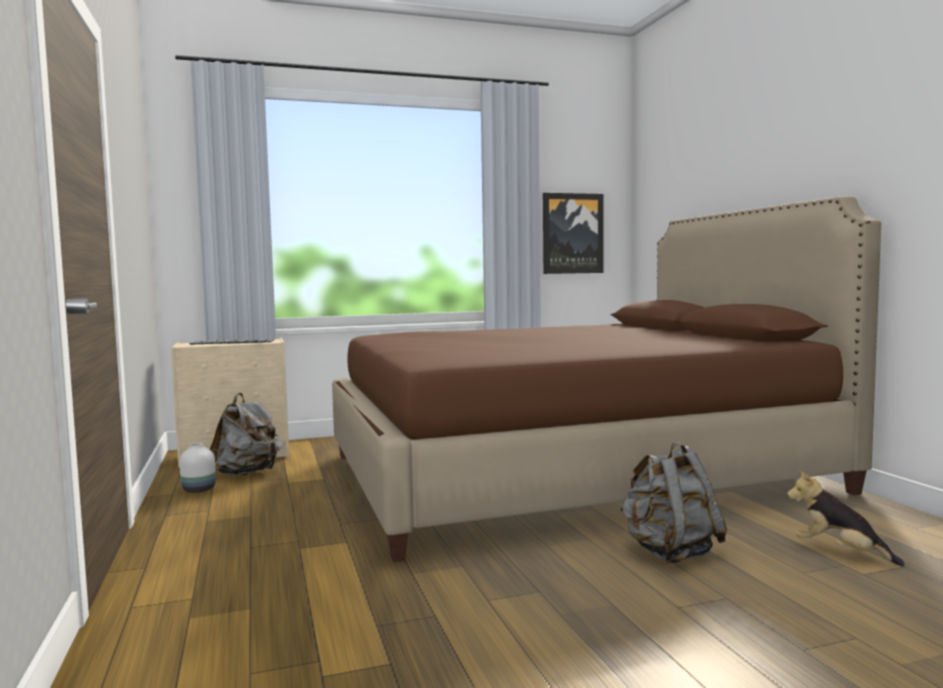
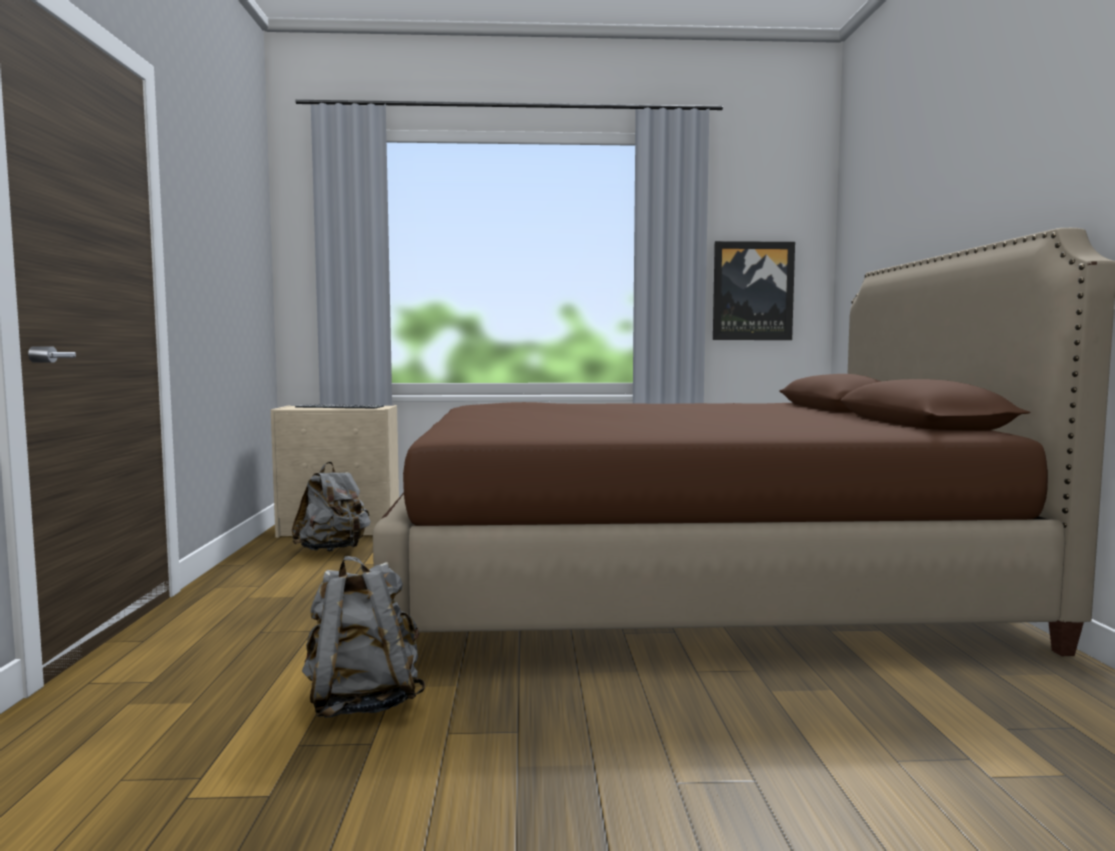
camera: 15 degrees right, 0 degrees up
(198, 490) = (270, 563): white vase -> none
(670, 552) = (727, 704): grey backpack -> grey backpack (363, 702)
(839, 552) = (976, 738): plush toy -> none

